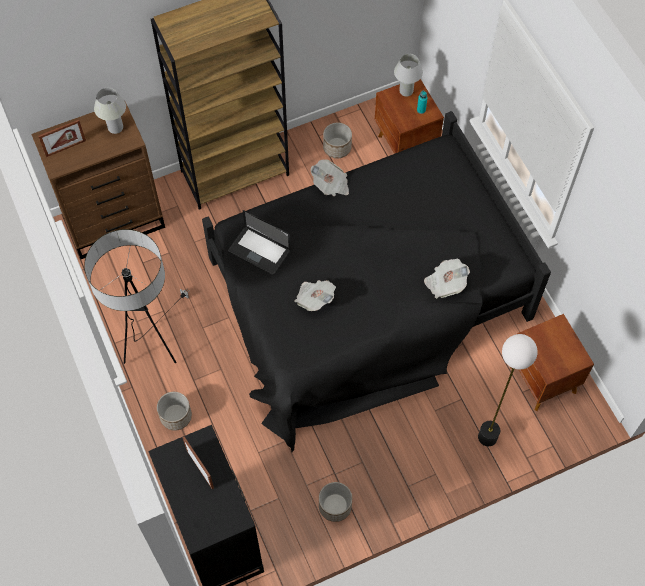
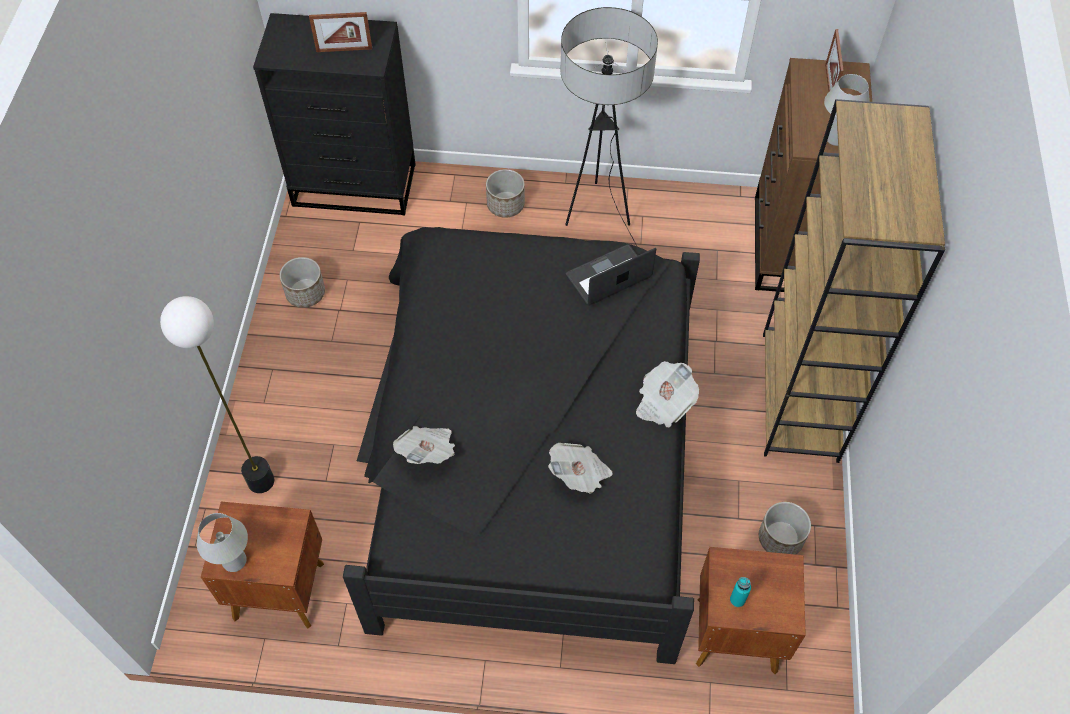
camera: 120 degrees right, 5 degrees down
(314, 299) = (506, 302): newspaper -> newspaper (579, 474)
(406, 91) = (785, 599): white table lamp -> white table lamp (234, 561)

